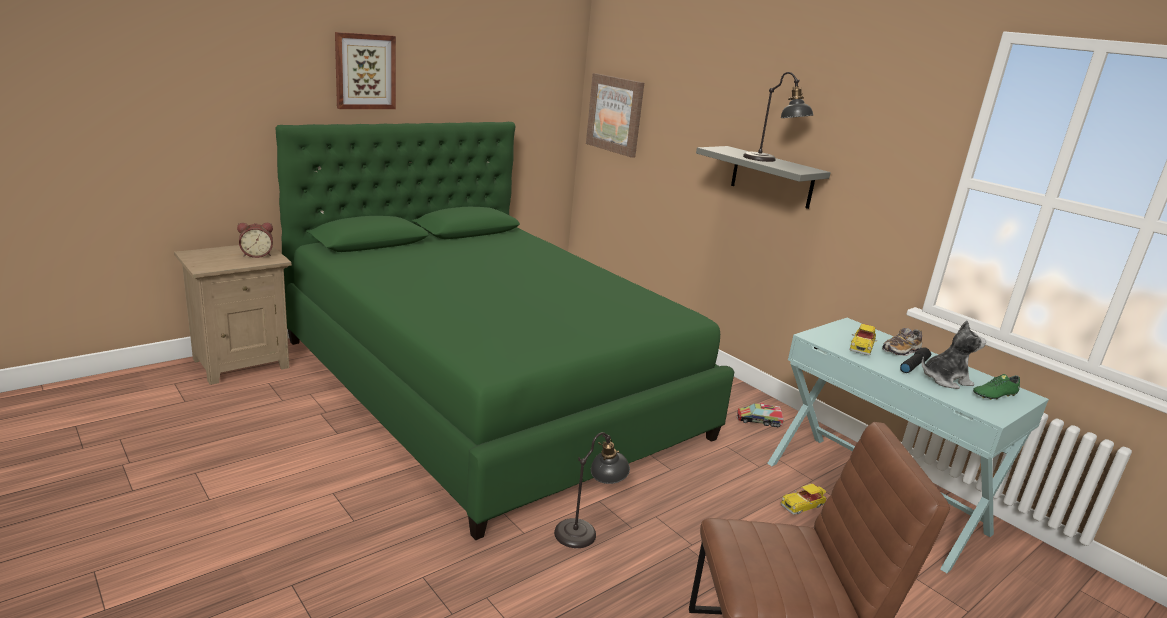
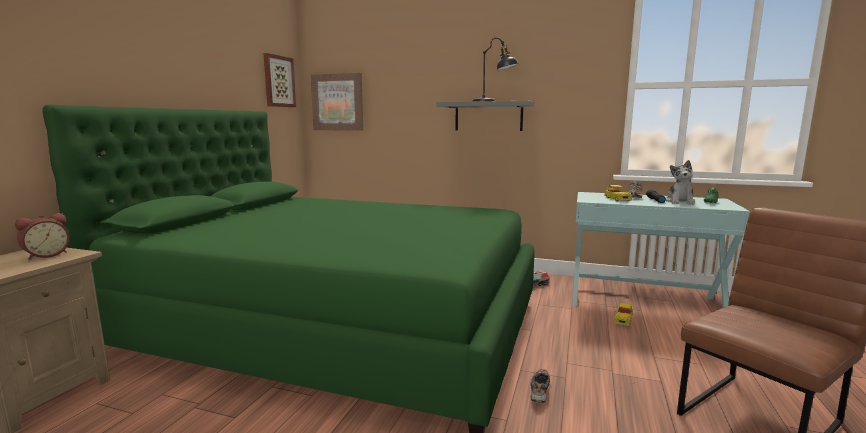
camera: 30 degrees left, 10 degrees down
(365, 71) = (131, 57): picture -> picture (278, 81)
(588, 526) = (539, 391): grey table lamp -> shoe
(945, 379) = (680, 201): plush toy -> plush toy turned 150 degrees clockwise

